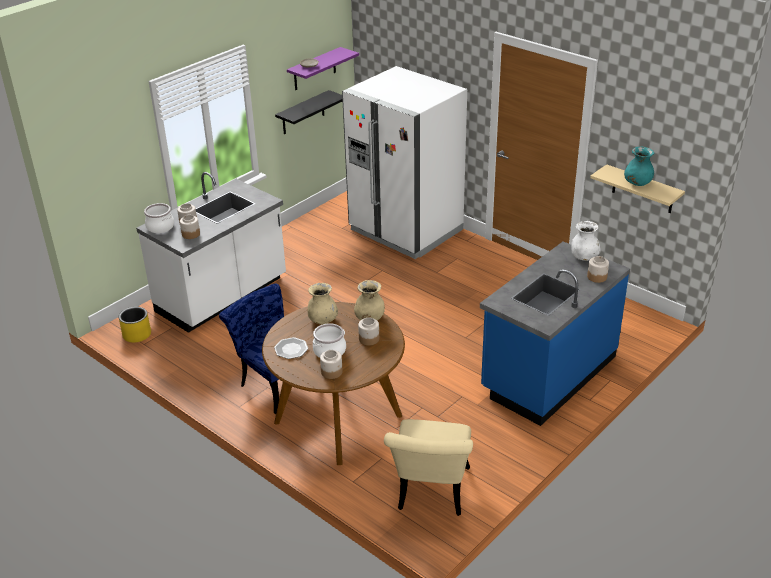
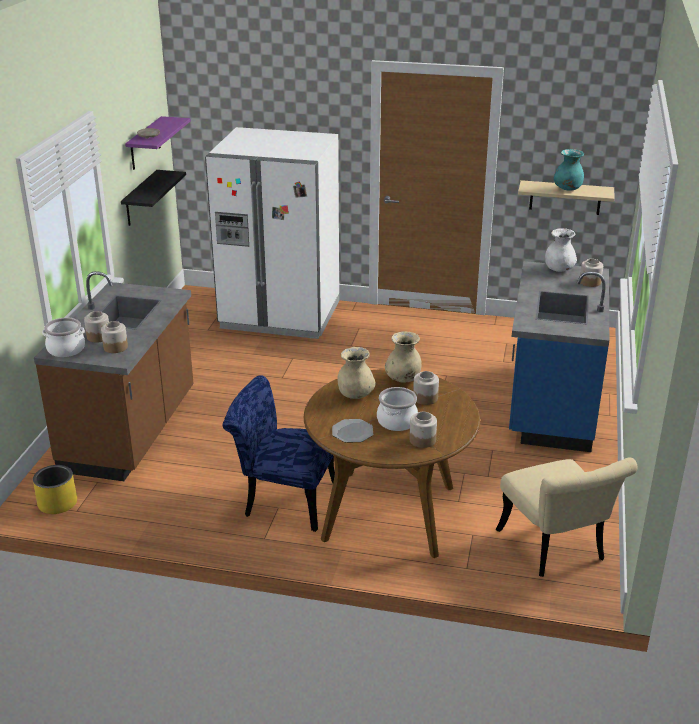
camera: 30 degrees left, 5 degrees down
(222, 296) = (131, 432): white counter -> brown counter

